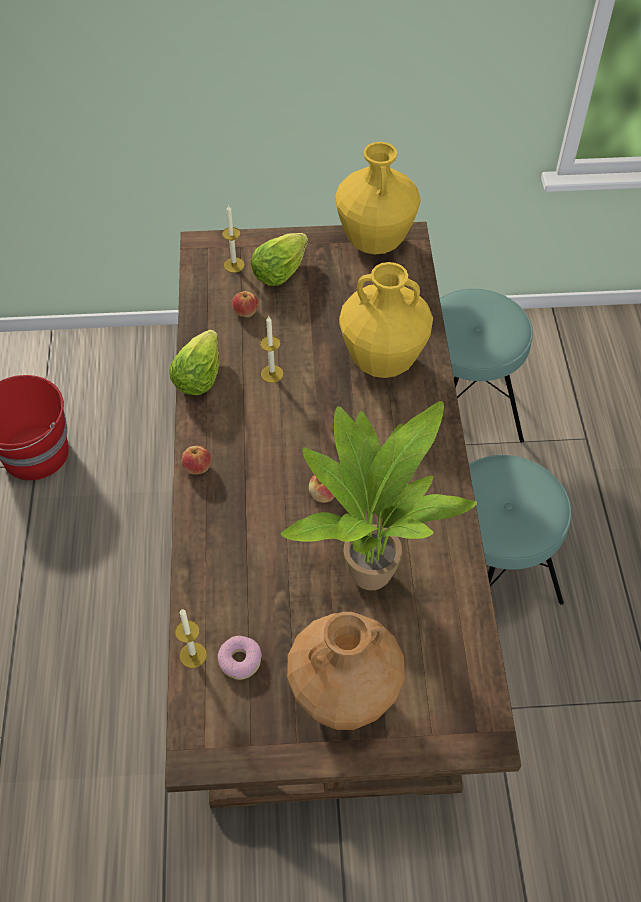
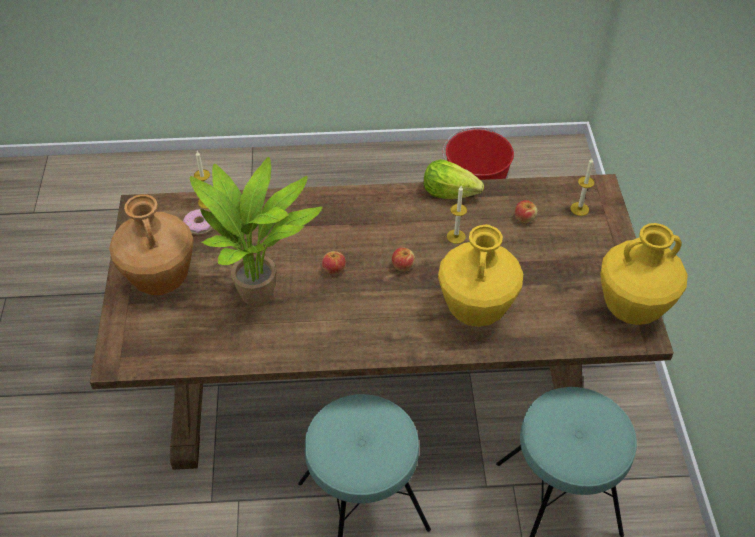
camera: 90 degrees right, 5 degrees down
(197, 467) = (361, 196): apple -> apple (402, 266)
(279, 272) = (576, 239): lettuce -> none

